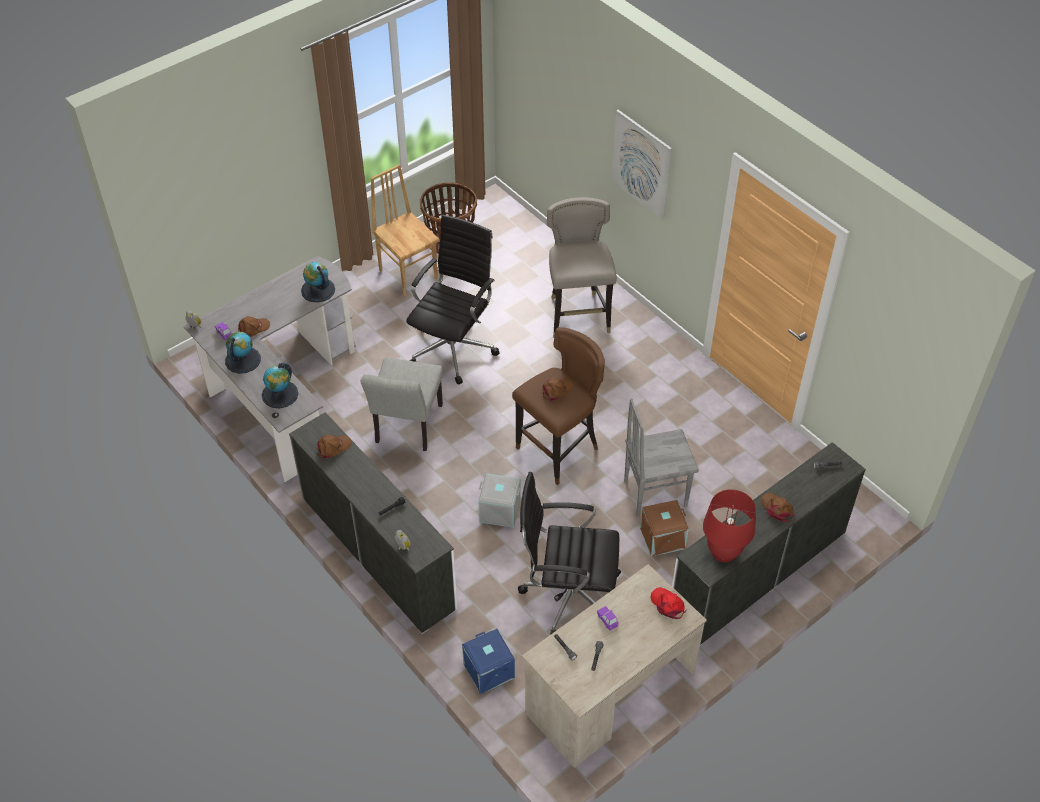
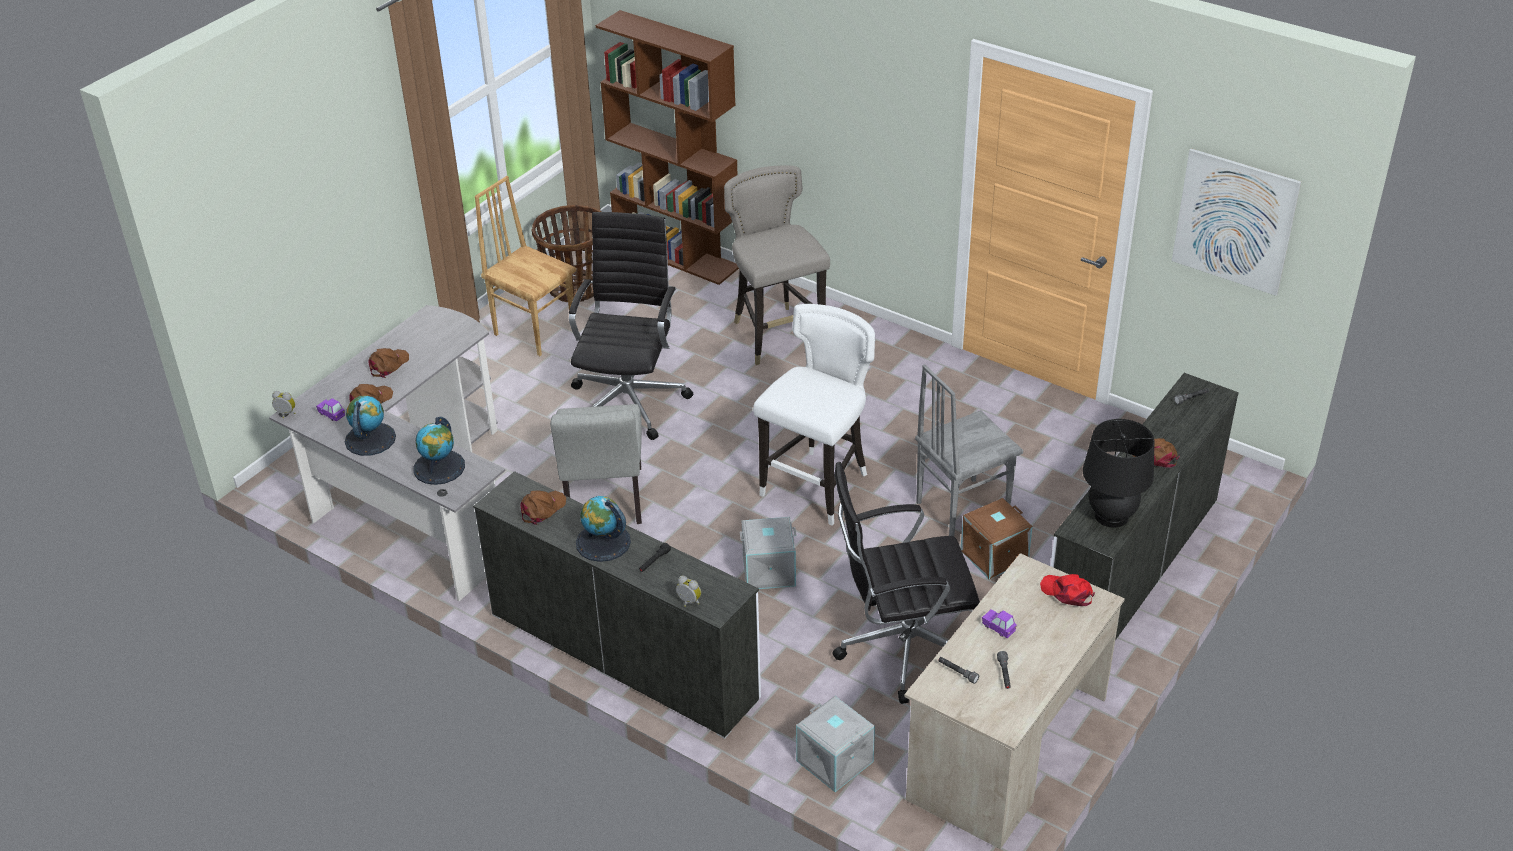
camera: 15 degrees left, 10 degrees down
(318, 290) = (443, 342): globe -> globe (603, 542)
(487, 671) = (833, 761): blue storage box -> grey storage box
(532, 230) = (678, 255): none -> brown bookcase
(556, 390) = (812, 389): brown cap -> brown cap (388, 365)
(559, 450) = (817, 486): brown stool -> white stool
(641, 164) = (834, 105): picture -> picture (1234, 221)
(724, 551) = (1111, 516): red table lamp -> black table lamp

